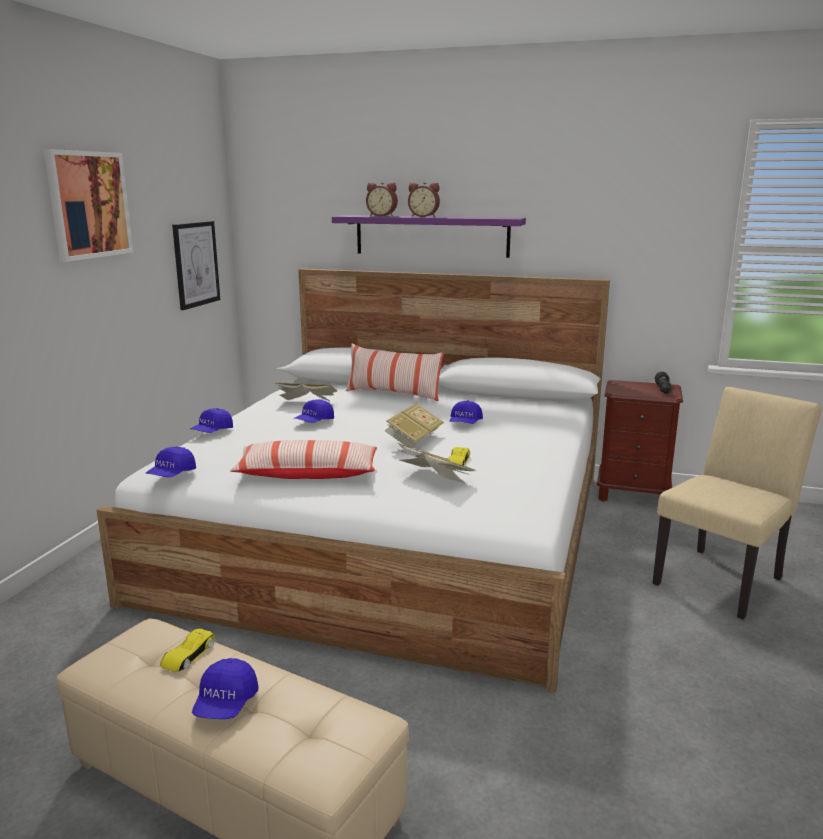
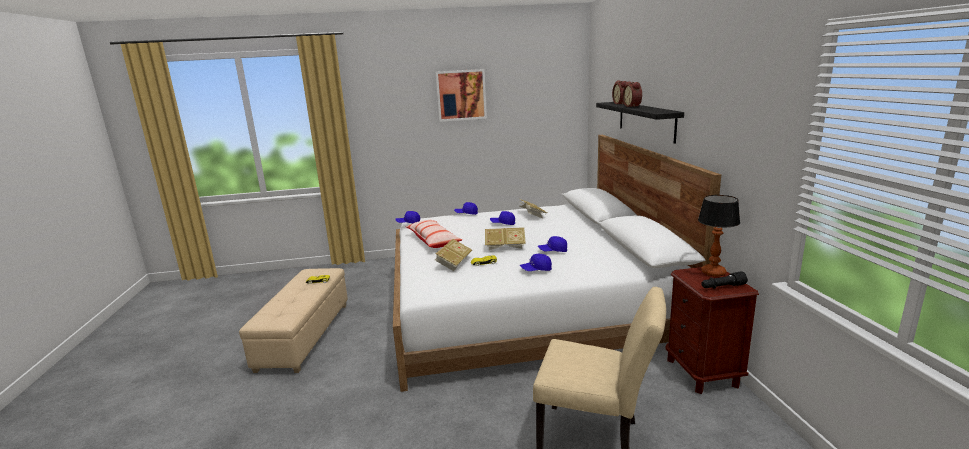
camera: 65 degrees right, 0 degrees up
(196, 264) = (544, 126): picture -> none
(225, 704) = (290, 296): blue cap -> blue cap (536, 270)
(393, 394) = (581, 225): pillow -> none
(431, 236) = (646, 120): purple shelf -> black shelf
(627, 384) = (712, 272): none -> table lamp

